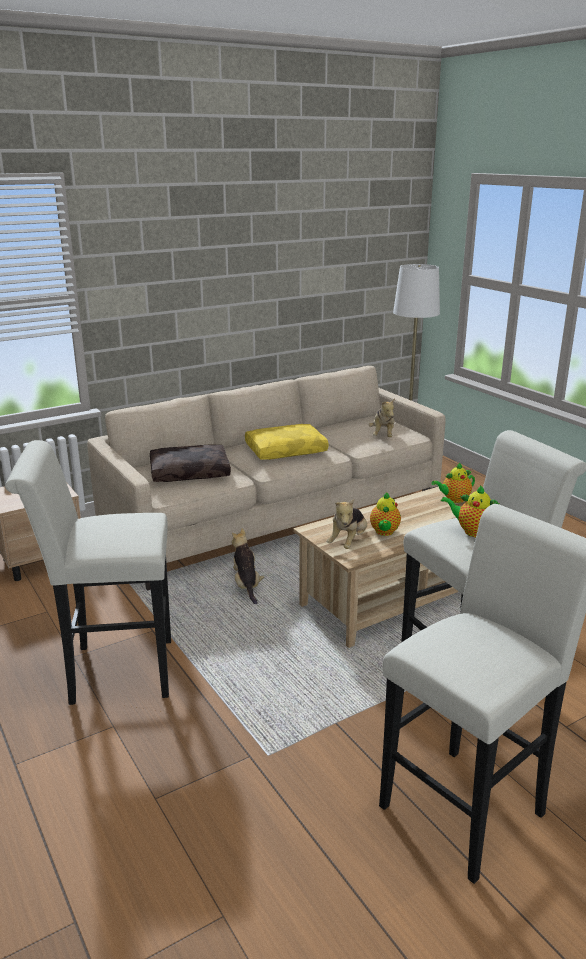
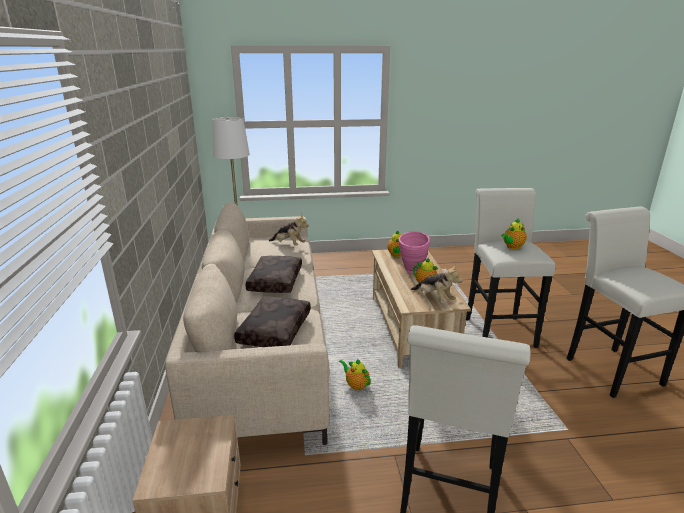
camera: 65 degrees left, 0 degrees up
(246, 585) = (356, 385): plush toy -> teapot
(286, 450) = (274, 281): yellow pillow -> brown pillow
(415, 517) = (412, 271): none -> pink vase

